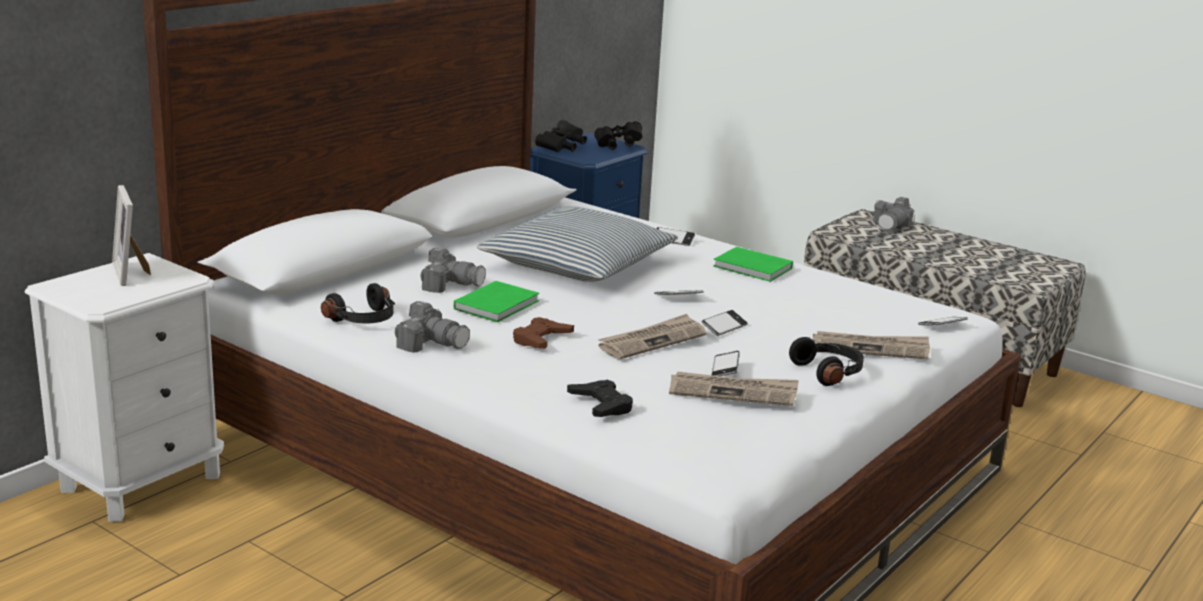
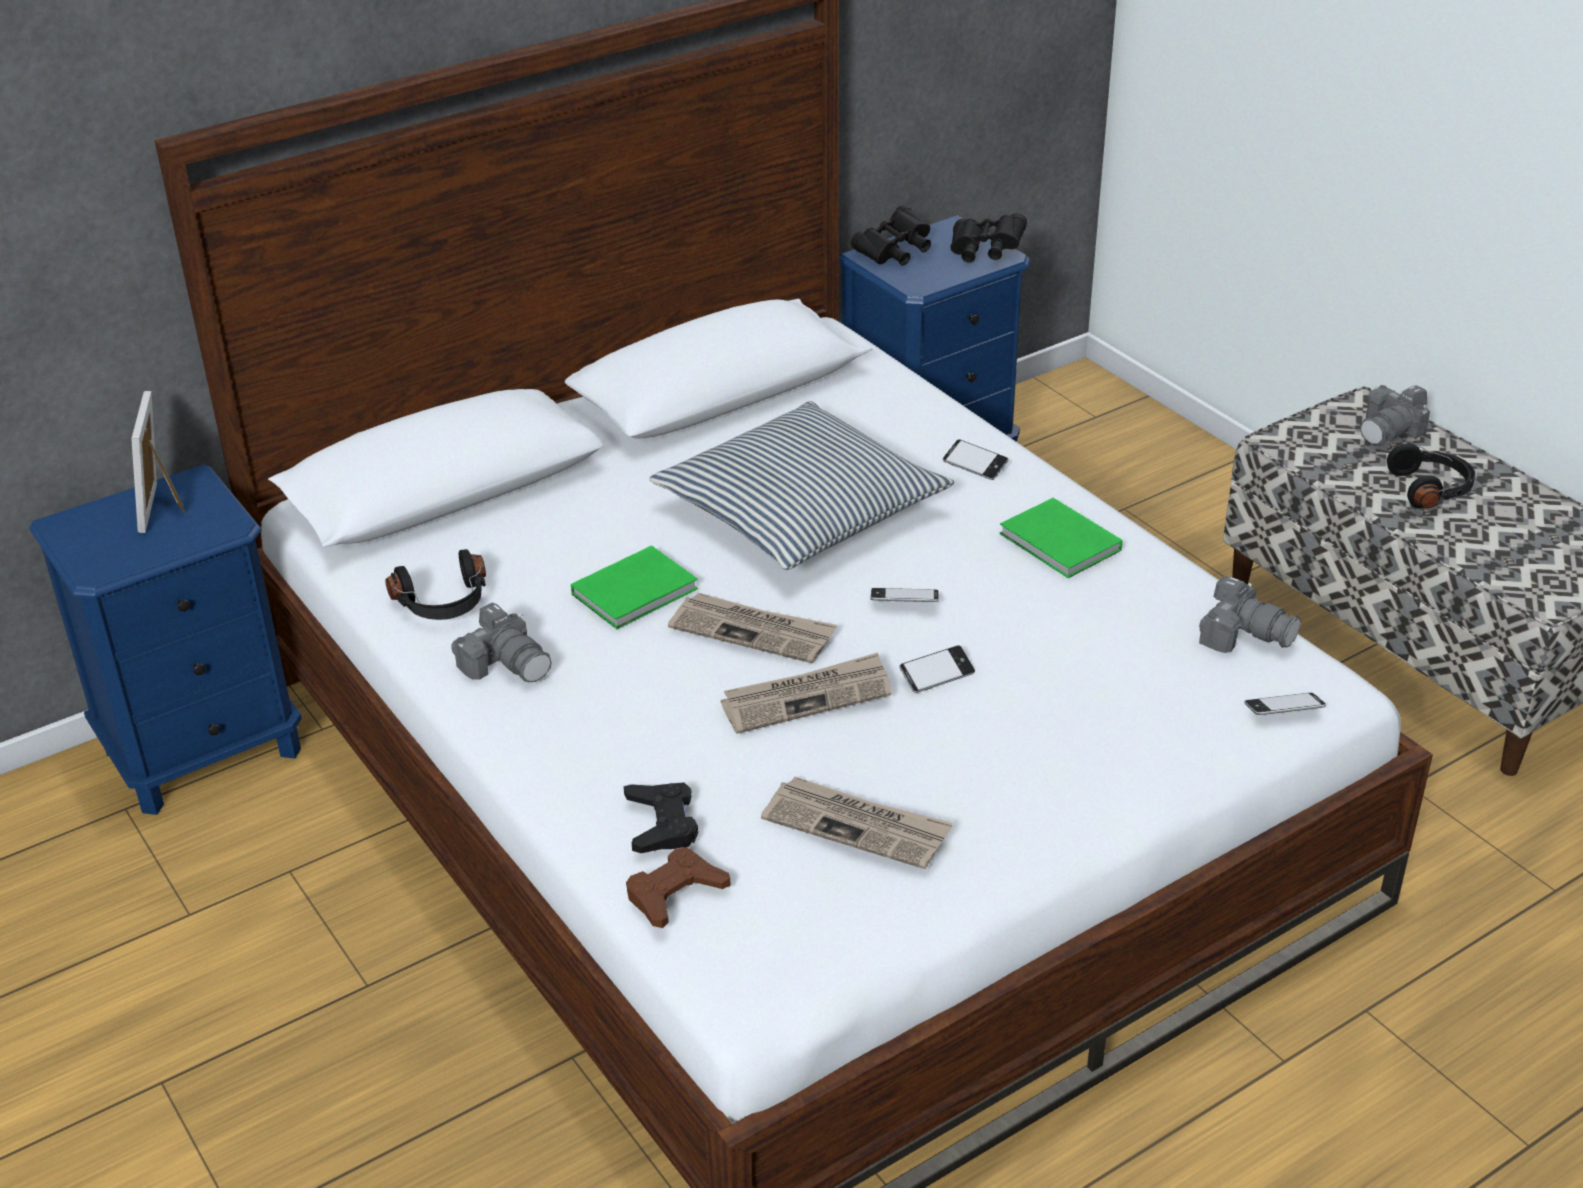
camera: 20 degrees right, 15 degrees up
(141, 482) = (204, 751): white nightstand -> blue nightstand
(450, 284) = (596, 539): camera -> camera (1244, 634)
(541, 339) = (656, 673): brown game controller -> brown game controller (675, 893)
(725, 368) = (878, 771): phone -> none
(829, 372) = (1035, 795): black headphones -> black headphones (1431, 489)
(871, 348) = (1132, 750): newspaper -> newspaper (753, 631)

